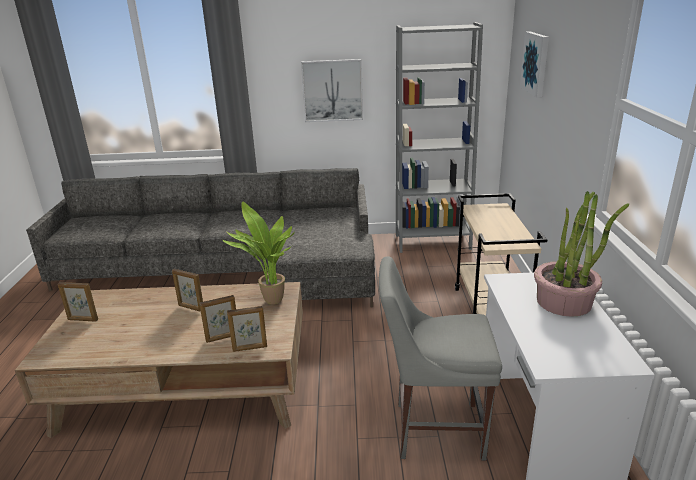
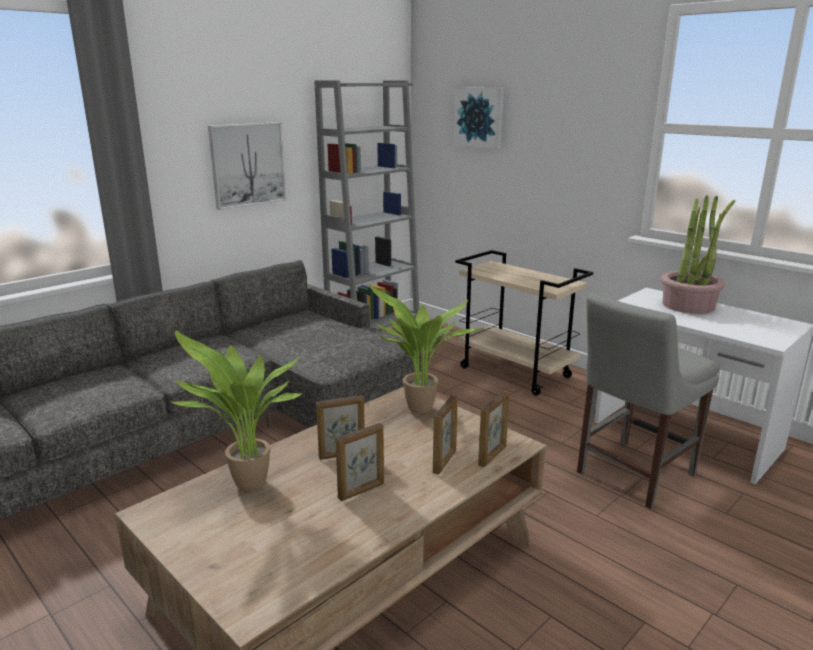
camera: 45 degrees left, 5 degrees down
(82, 320) = (212, 537): picture frame -> picture frame (362, 491)
(131, 304) = (247, 487): none -> potted plant

